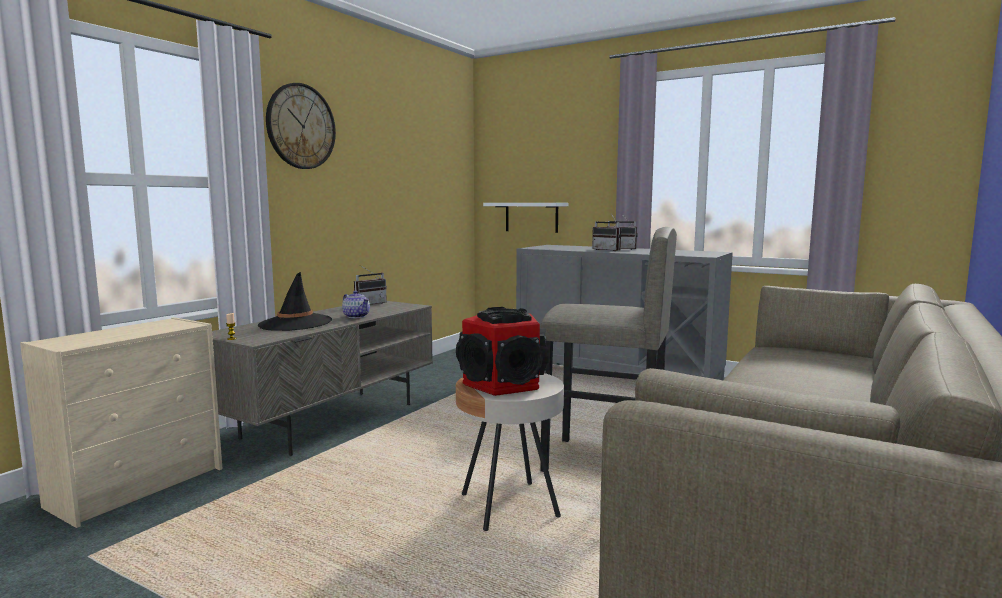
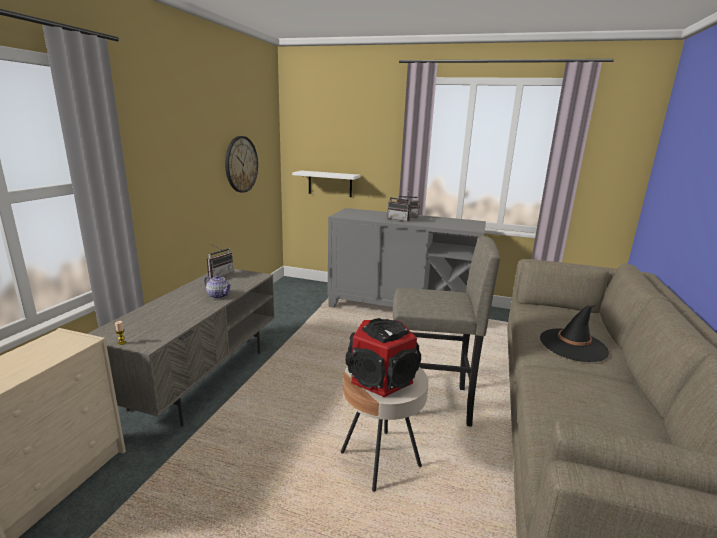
camera: 15 degrees left, 10 degrees up
(295, 323) = (170, 311): black hat -> black hat (573, 345)
(301, 126) = (148, 123): wall clock -> wall clock (241, 164)

